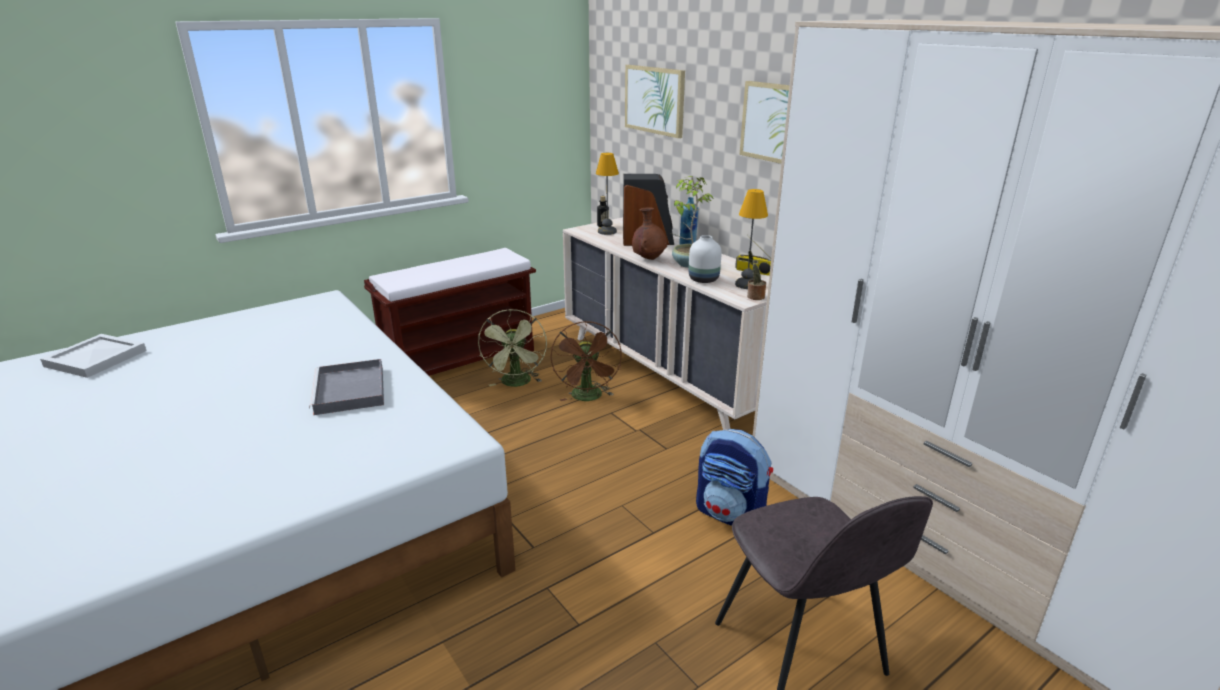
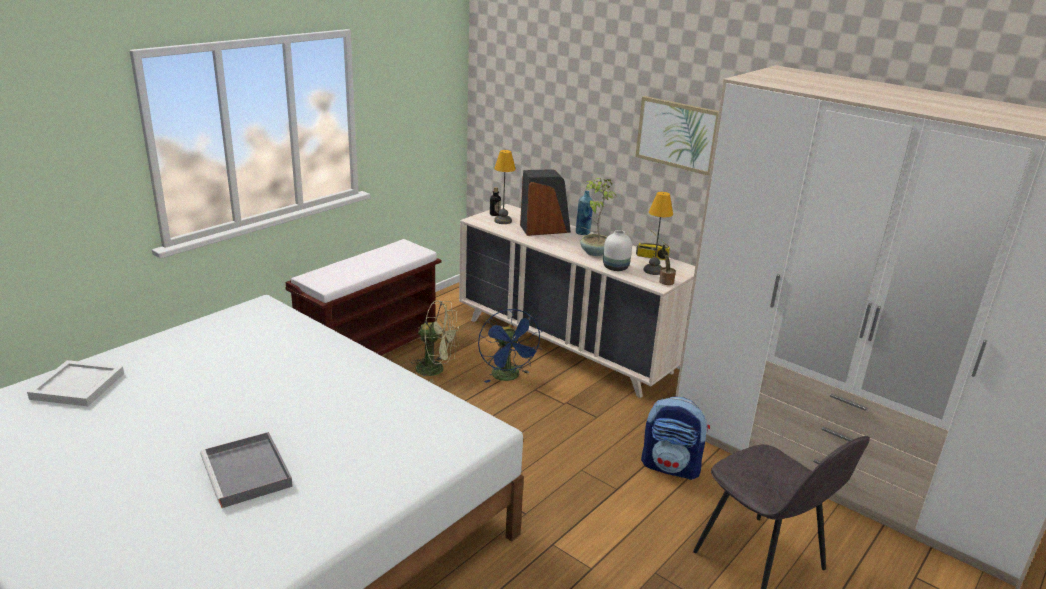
camera: 15 degrees left, 0 degrees up
(350, 391) = (359, 395): grey tray -> grey tray (248, 473)
(517, 383) = (436, 369): green fan -> green fan turned 60 degrees counterclockwise
(588, 398) = (508, 377): brown fan -> blue fan
(649, 259) = (557, 249): brown vase -> none
(655, 100) = (545, 101): picture -> none

